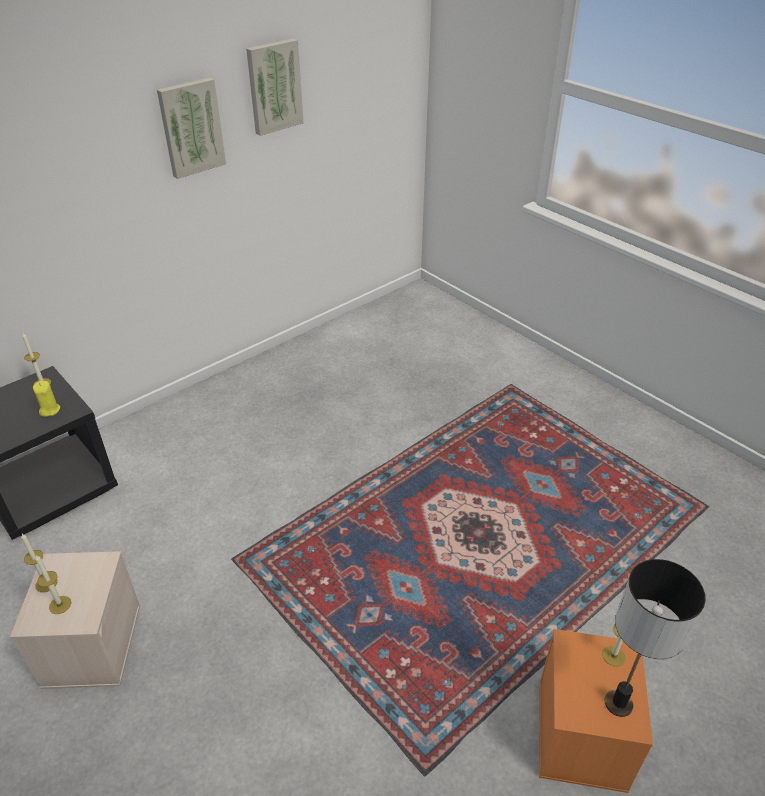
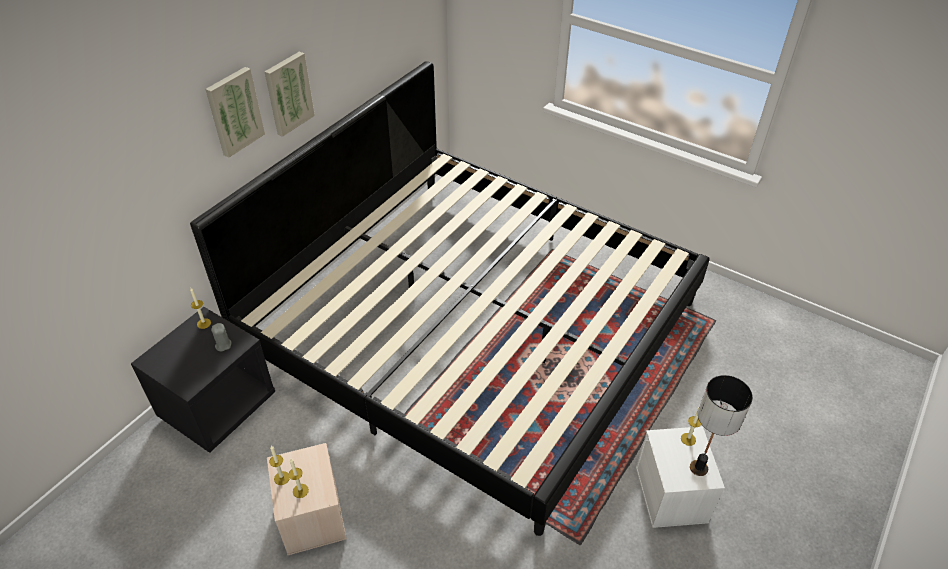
camera: 15 degrees left, 5 degrees up
(49, 410) = (223, 345): yellow candle -> grey candle
(274, 86) = (342, 45): picture -> picture (234, 111)
(382, 455) = (473, 326): none -> bed
(582, 735) = (672, 495): orange storage box -> white storage box

